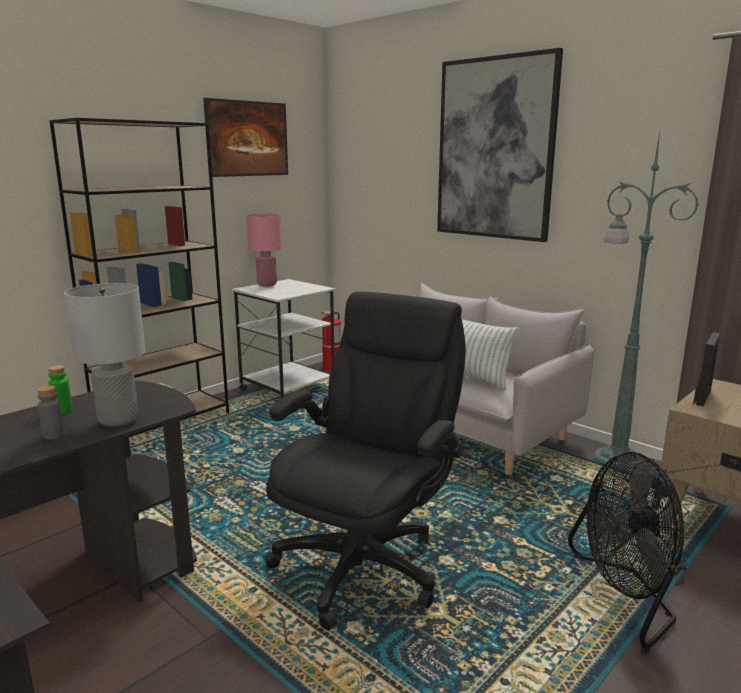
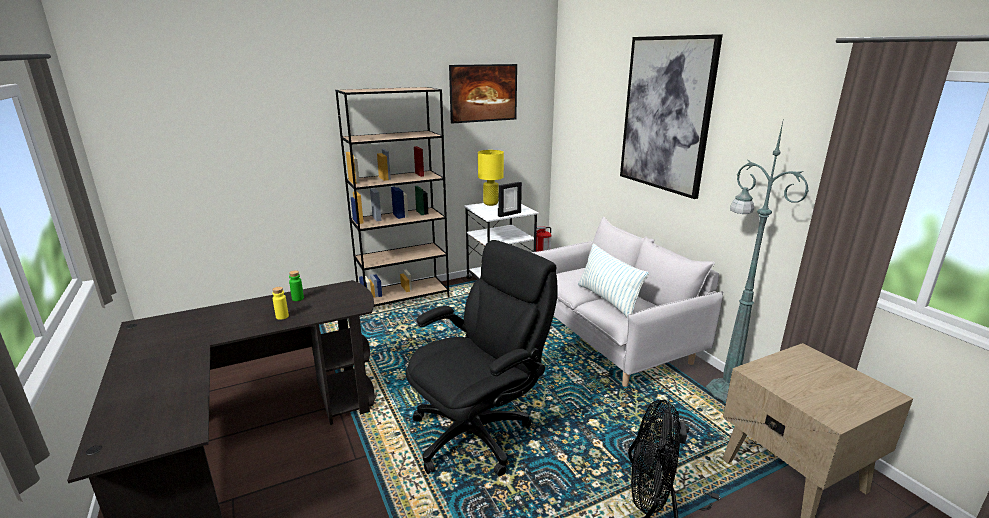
camera: 20 degrees right, 5 degrees up
(54, 435) = (282, 316): grey bottle -> yellow bottle
(119, 422) = (322, 313): grey table lamp -> none
(267, 285) = (491, 204): pink table lamp -> yellow table lamp
(702, 397) = (774, 361): picture frame -> picture frame (509, 214)

